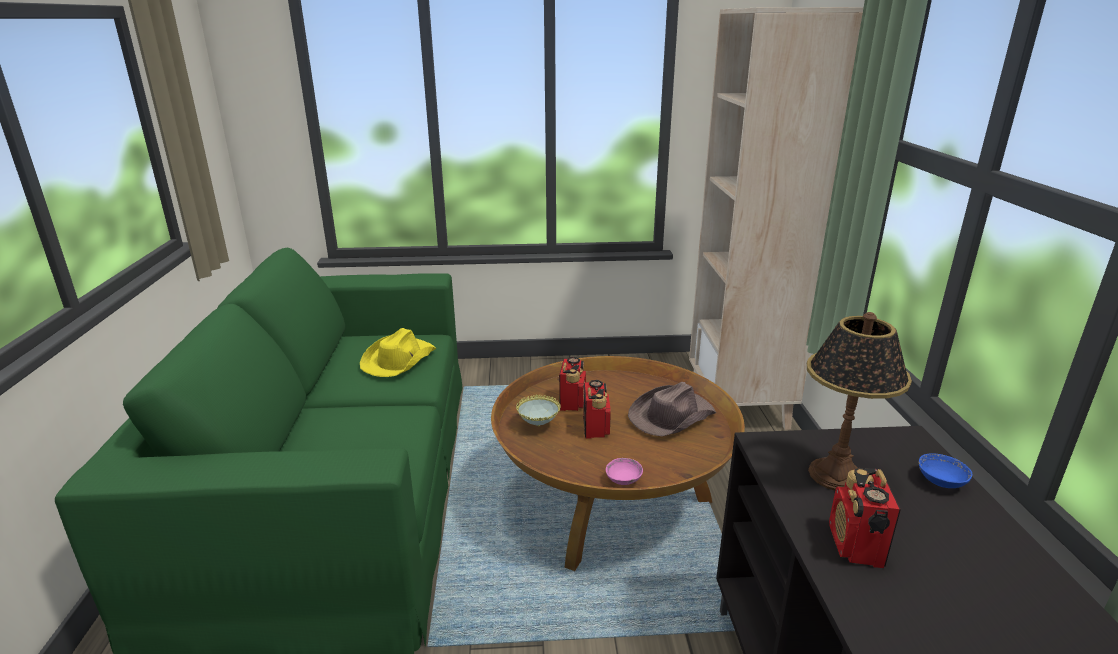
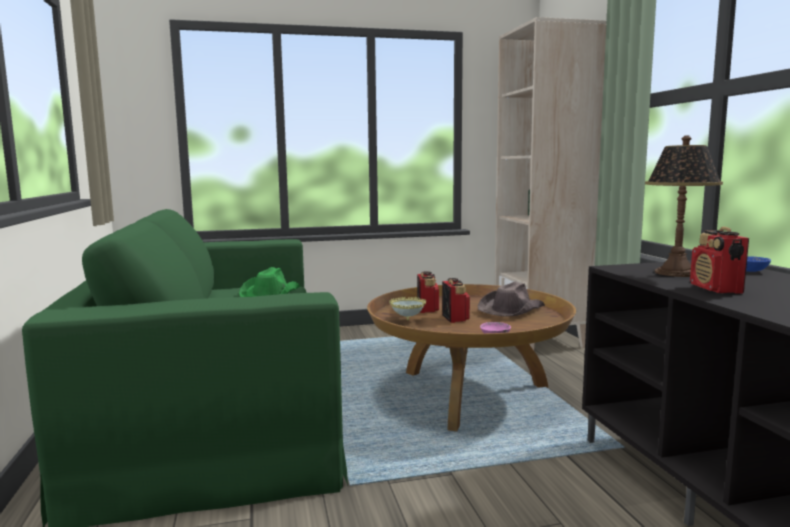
camera: 10 degrees left, 15 degrees down
(398, 360) = (270, 293): yellow hat -> green hat

